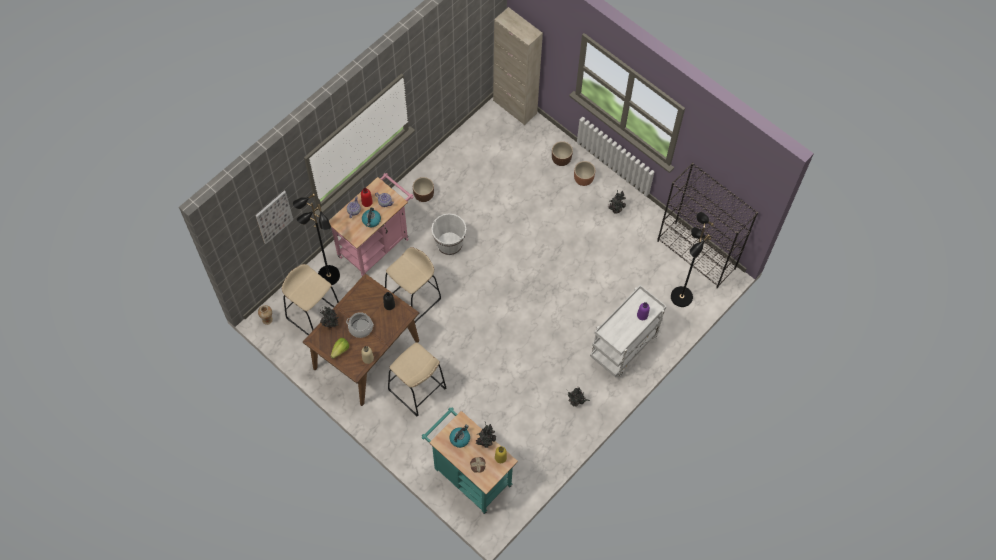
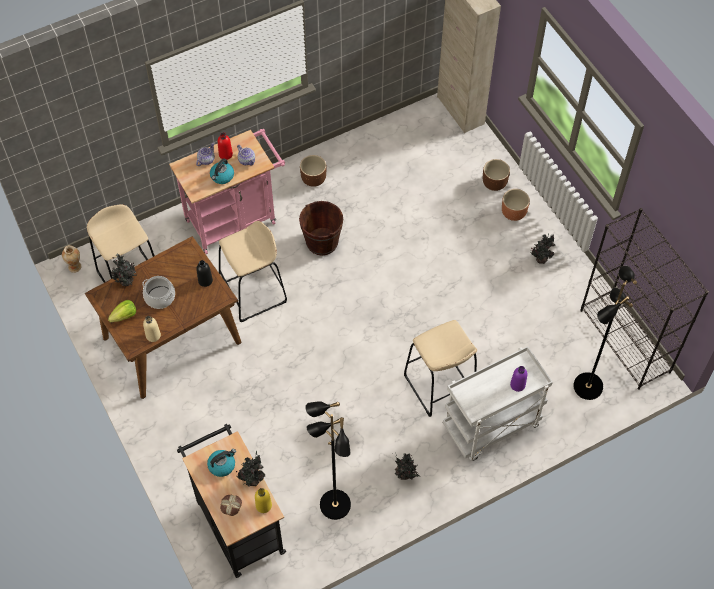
camera: 20 degrees right, 5 degrees down
(274, 217) = (95, 130): picture -> none
(328, 276) = (165, 238): black floor lamp -> black floor lamp (334, 505)
(417, 389) = (215, 400): beige stool -> beige stool (439, 385)
(449, 244) = (322, 242): white bucket -> brown bucket
(469, 474) = (237, 522): turquoise cart -> black cart

